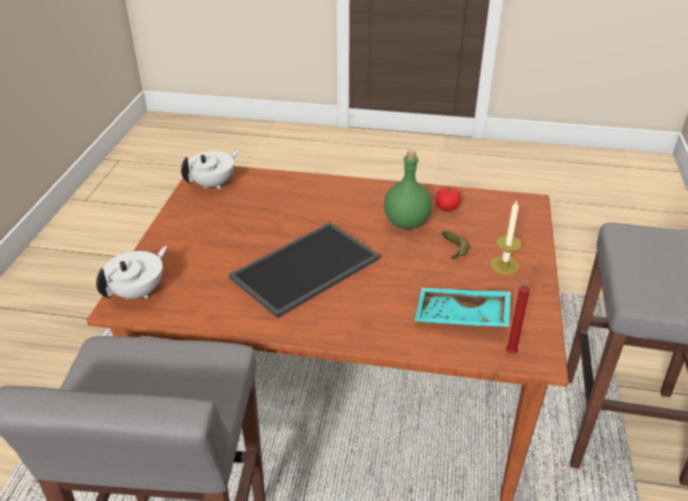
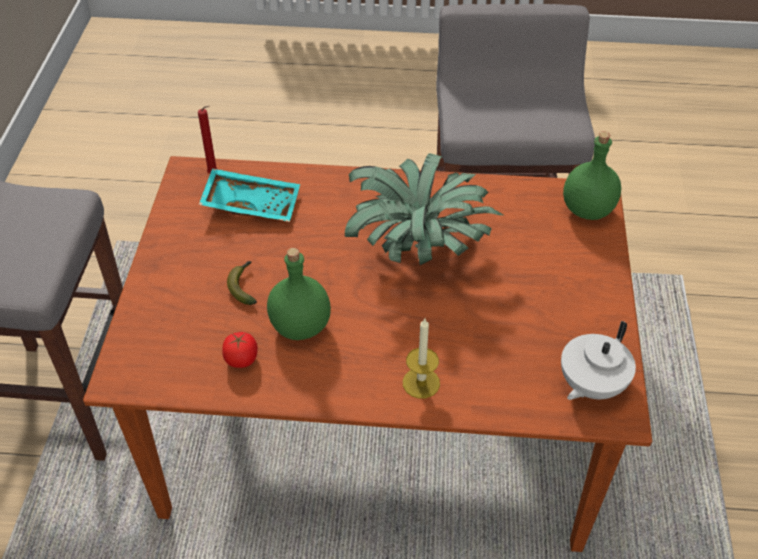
camera: 175 degrees right, 10 degrees up
(139, 292) = (587, 210): white teapot -> green bottle
(306, 269) = (418, 247): tray -> potted plant
(504, 265) = (189, 268): candle -> candle (421, 383)

